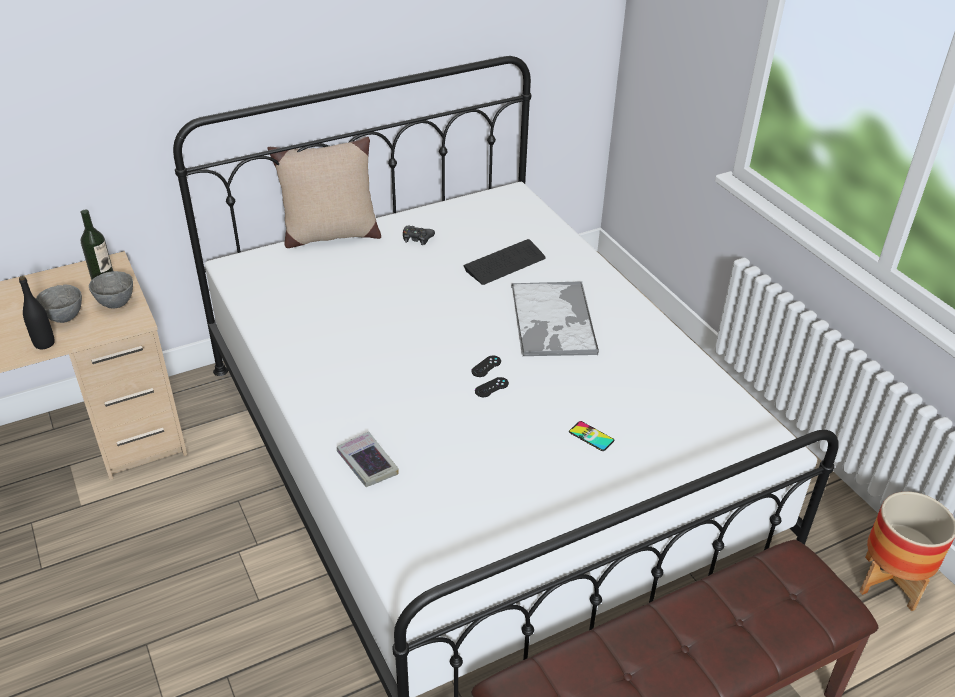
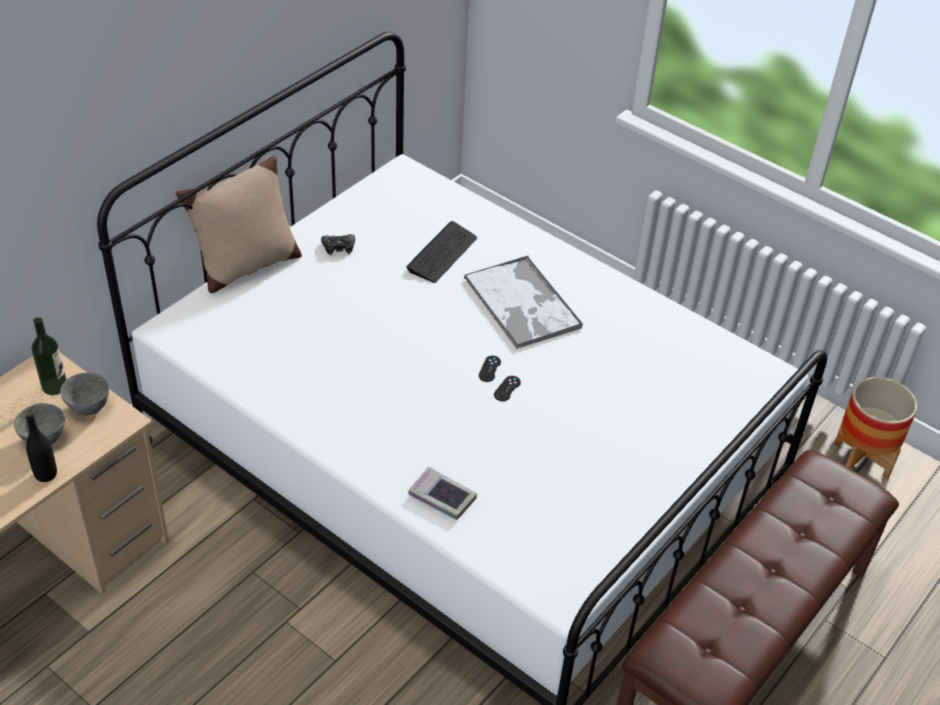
camera: 25 degrees left, 5 degrees up
(591, 436) = (620, 410): phone -> none

